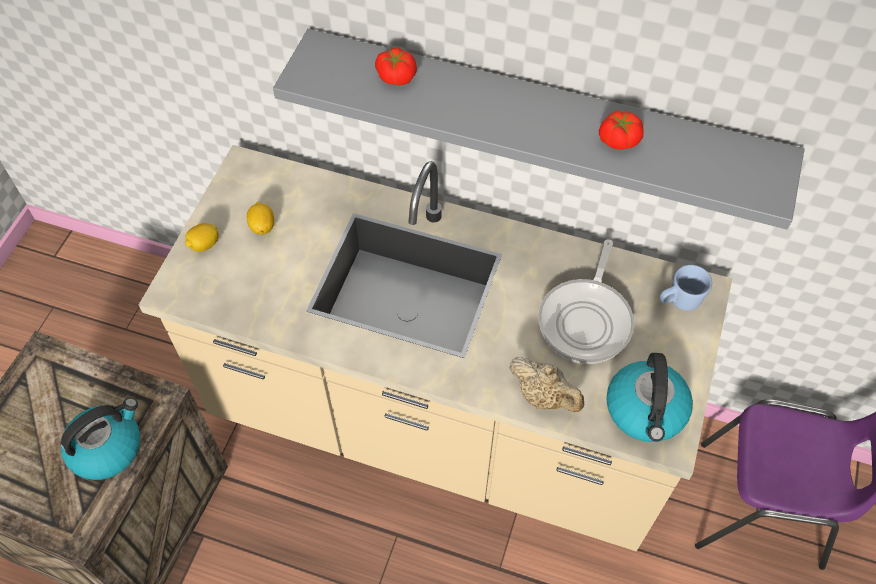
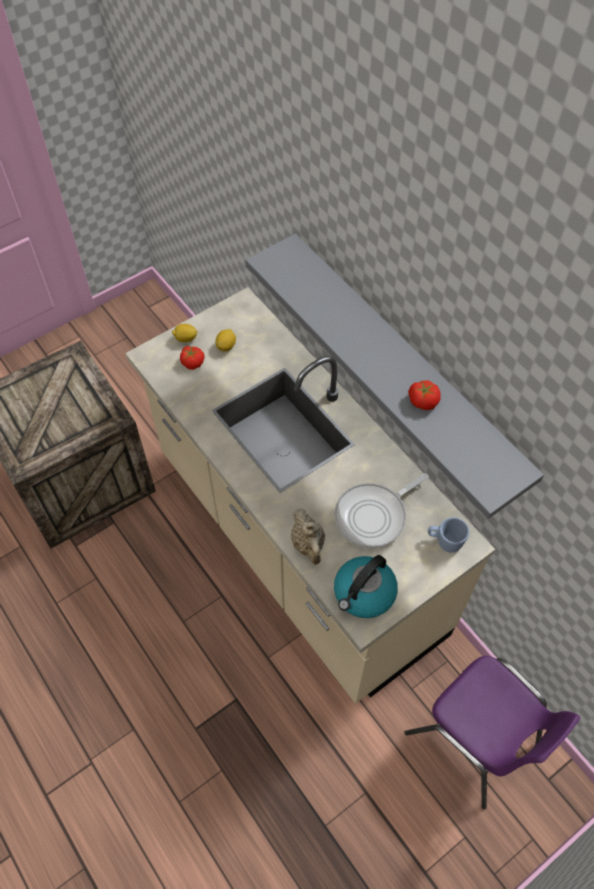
camera: 35 degrees right, 0 degrees up
(107, 447) = (70, 428): kettle -> none
(396, 76) = (321, 289): tomato -> tomato (193, 362)

